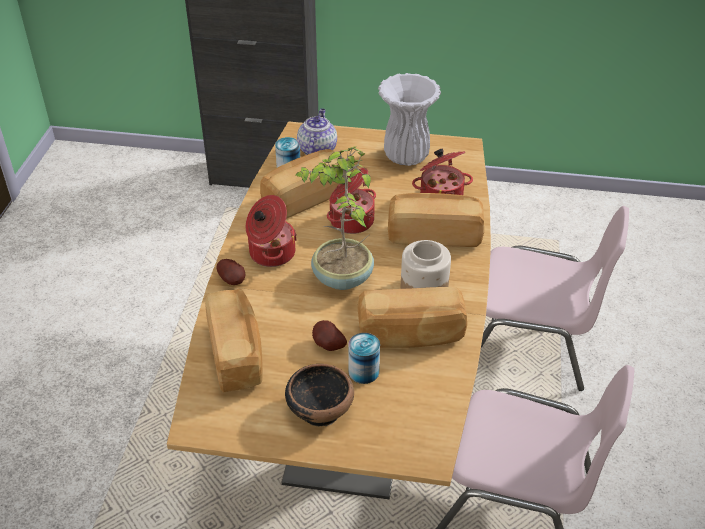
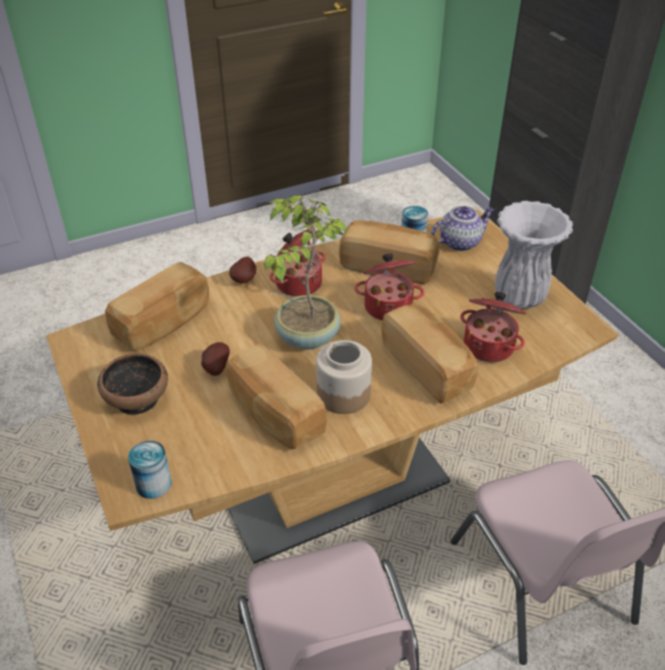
camera: 55 degrees right, 0 degrees up
(363, 372) = (201, 405): can -> can (153, 484)

